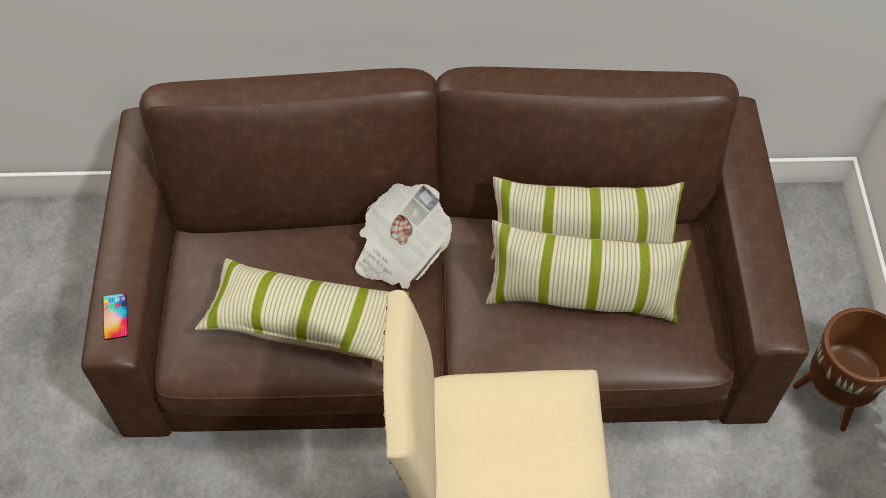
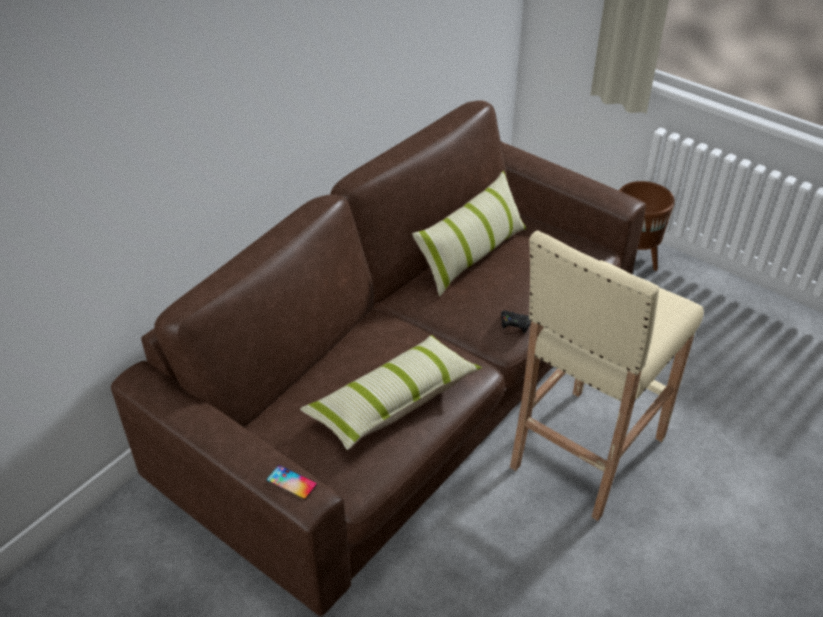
camera: 50 degrees left, 15 degrees down
(400, 250) = (388, 328): newspaper -> none
(508, 352) = (516, 323): none -> black game controller
(581, 295) = (509, 272): pillow -> none

